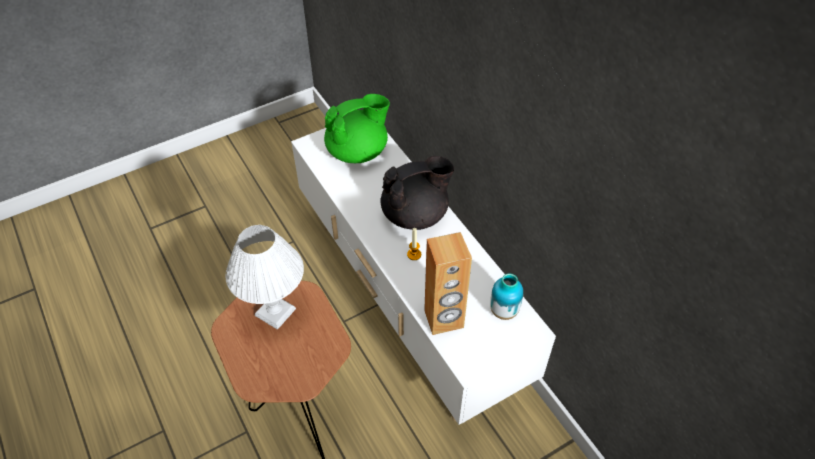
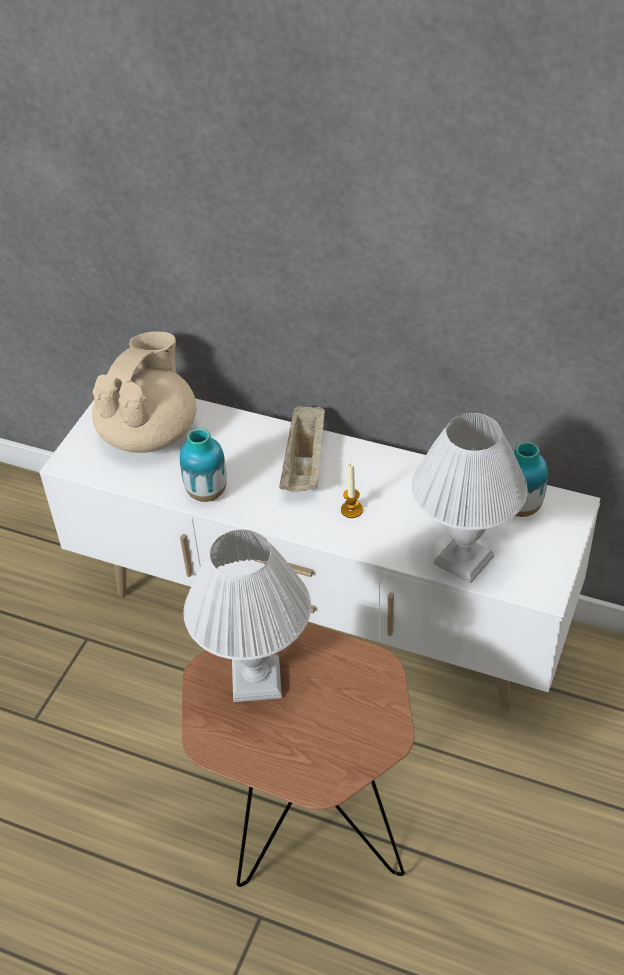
camera: 35 degrees left, 5 degrees down
(354, 200) = (207, 493): none -> vase
(358, 151) = (150, 433): green teapot -> beige teapot
(416, 214) = (305, 464): black teapot -> beige tray
(444, 319) = (463, 559): brown speaker -> white table lamp

